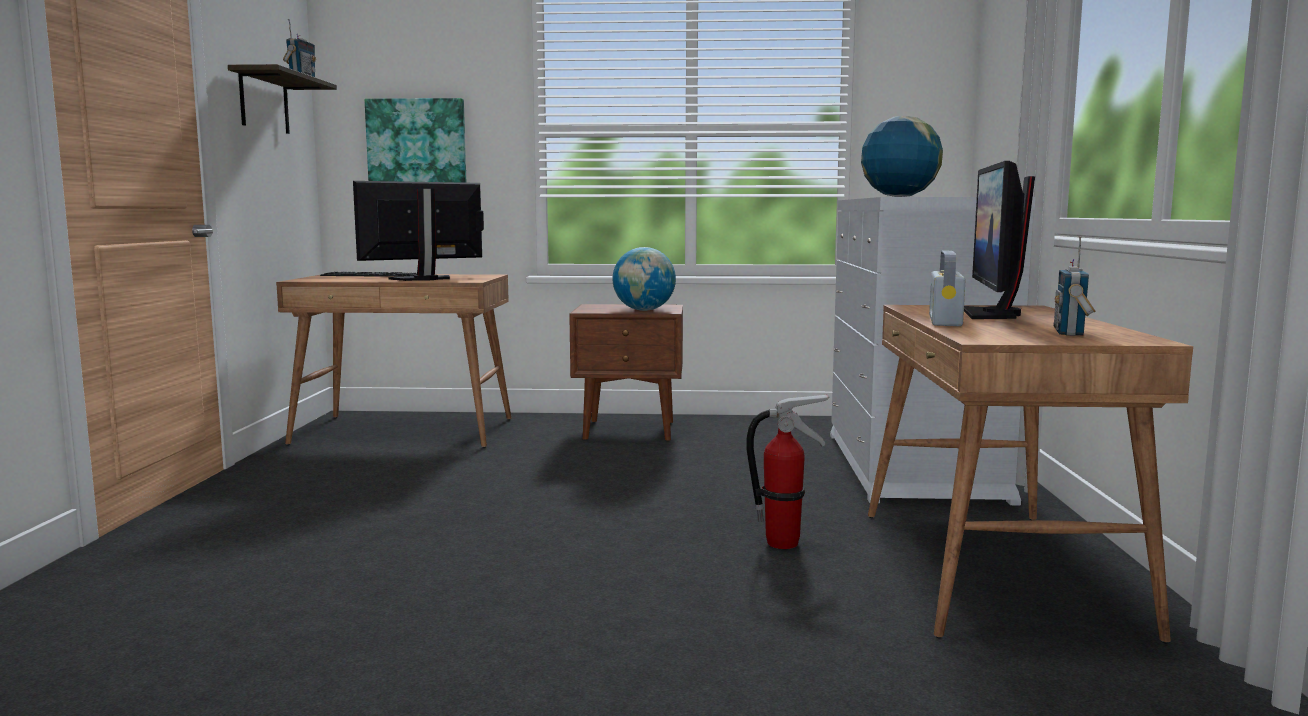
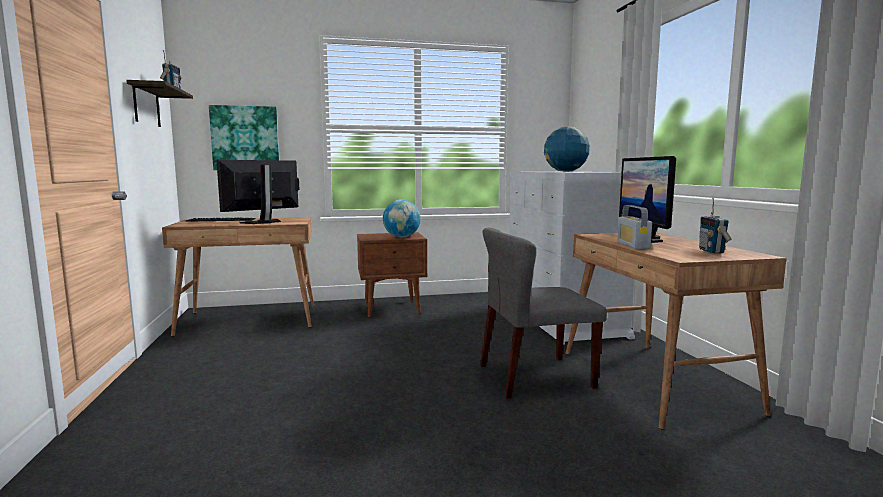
camera: 15 degrees left, 0 degrees up
(784, 543) = (534, 376): fire extinguisher -> grey chair

